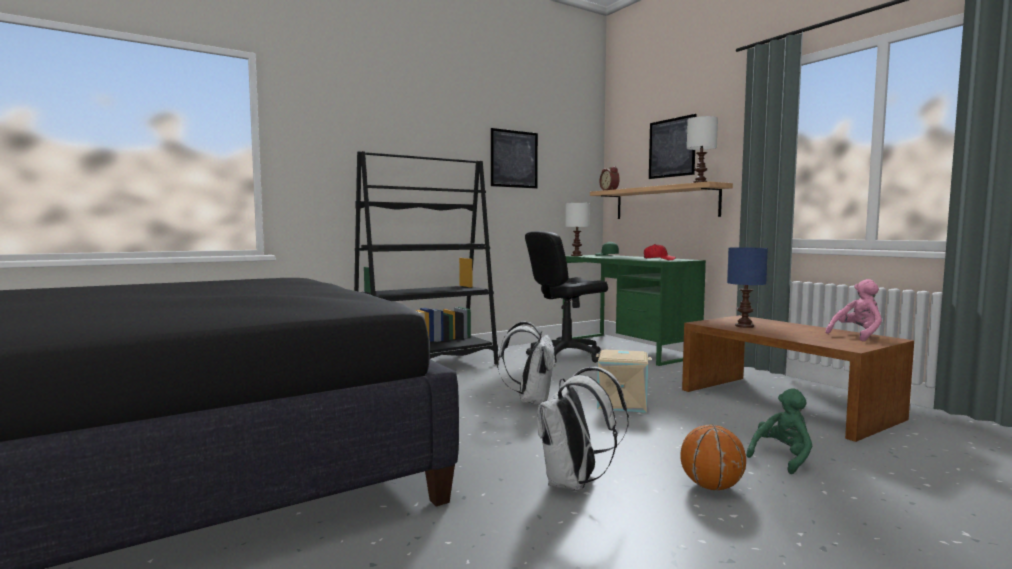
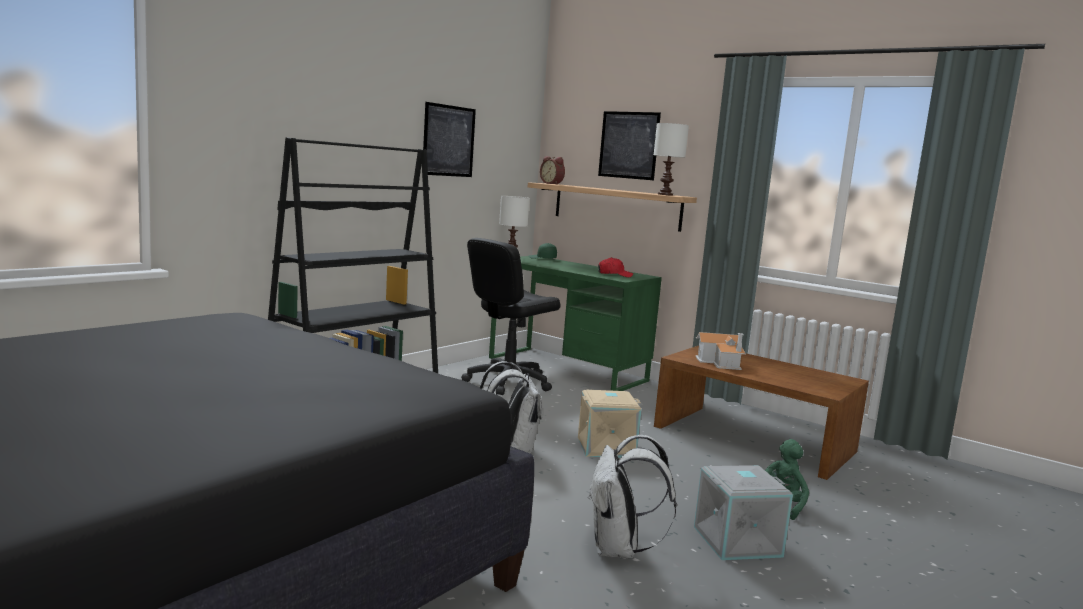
camera: 20 degrees left, 5 degrees up
(711, 487) = (737, 540): basketball -> grey storage box
(745, 326) = (721, 362): blue table lamp -> toy house
(857, 336) = (823, 375): pink plush toy -> none

